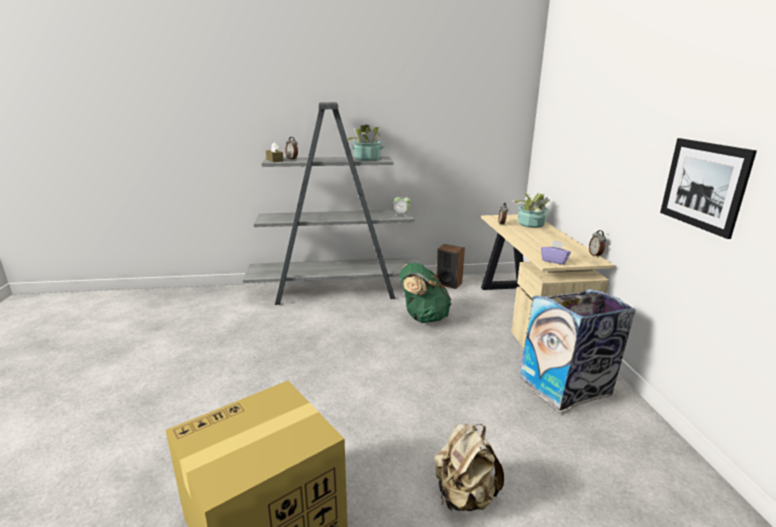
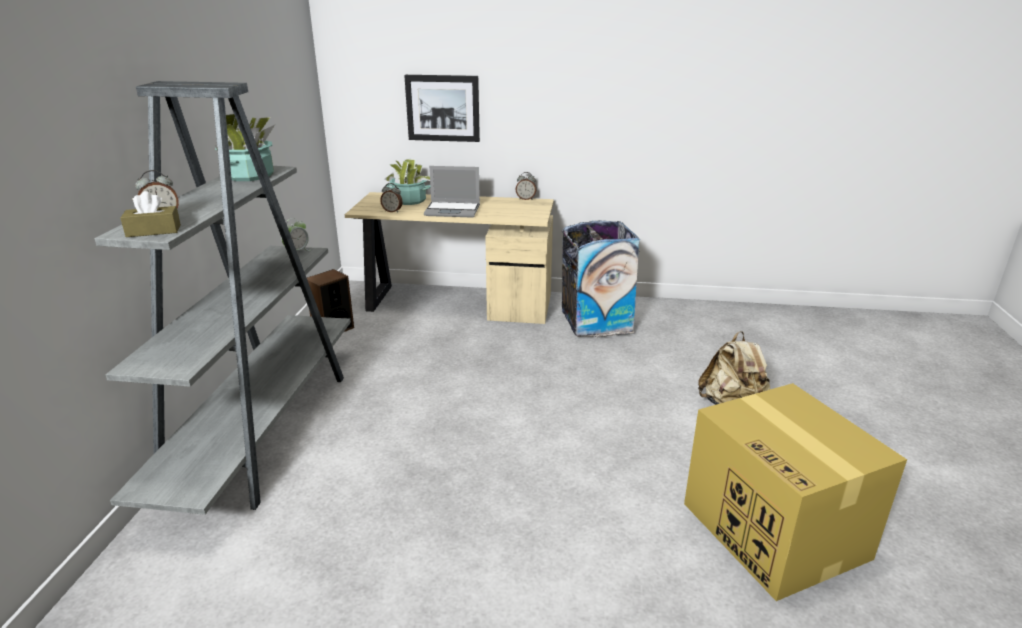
camera: 75 degrees left, 5 degrees up
(423, 317) = (415, 366): green backpack -> none
(527, 237) = (453, 210): none -> laptop
(554, 261) = (531, 215): purple tissue box -> none
(703, 185) = (641, 101): picture -> picture (442, 108)

